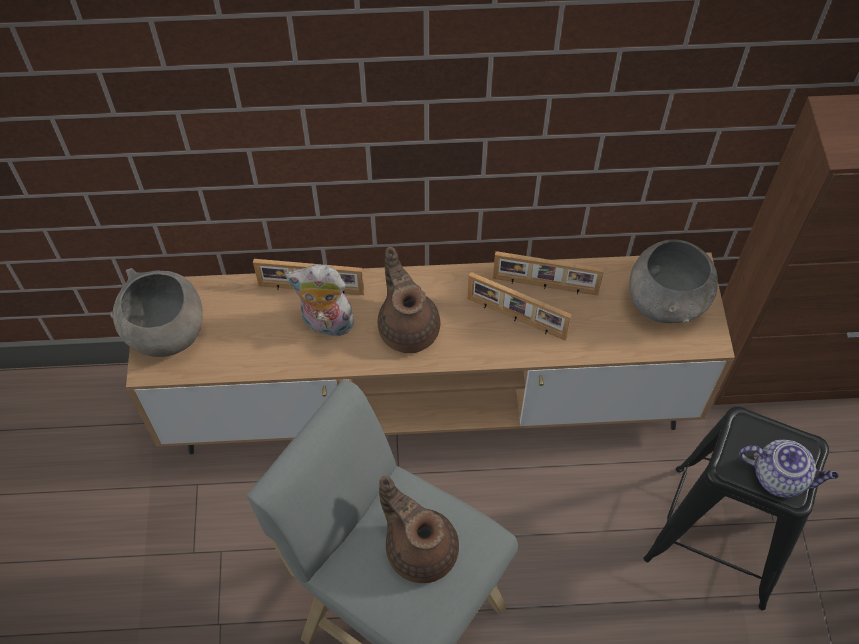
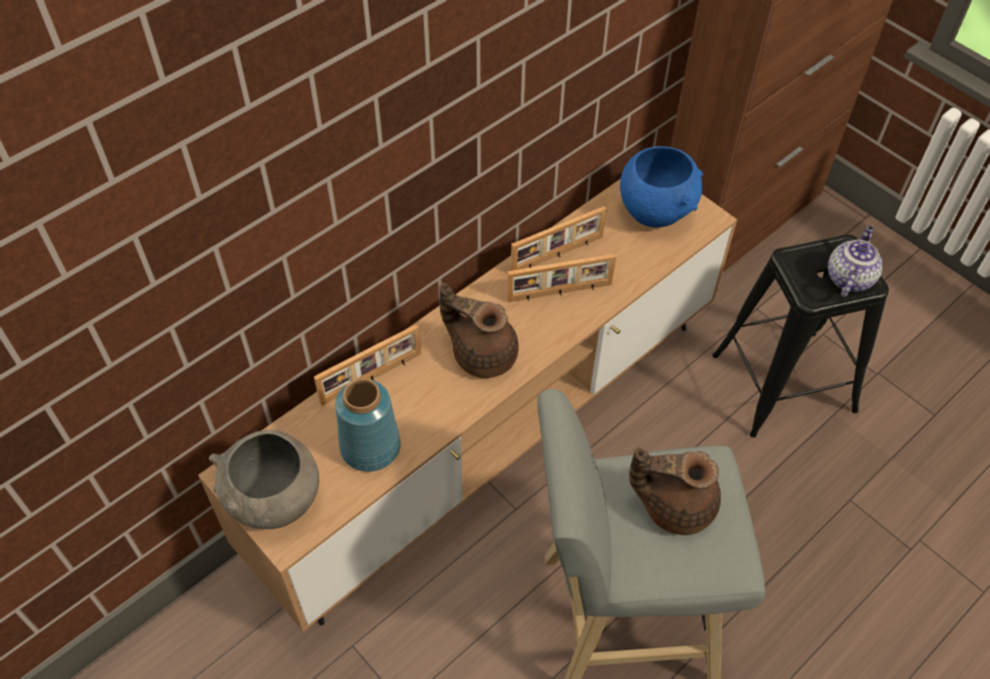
camera: 40 degrees left, 5 degrees down
(264, 340) = (370, 446): none -> blue vase
(325, 324) = (412, 397): plush toy -> none
(666, 303) = (655, 211): grey bowl -> blue bowl
(780, 477) = (849, 277): teapot -> teapot turned 45 degrees counterclockwise

